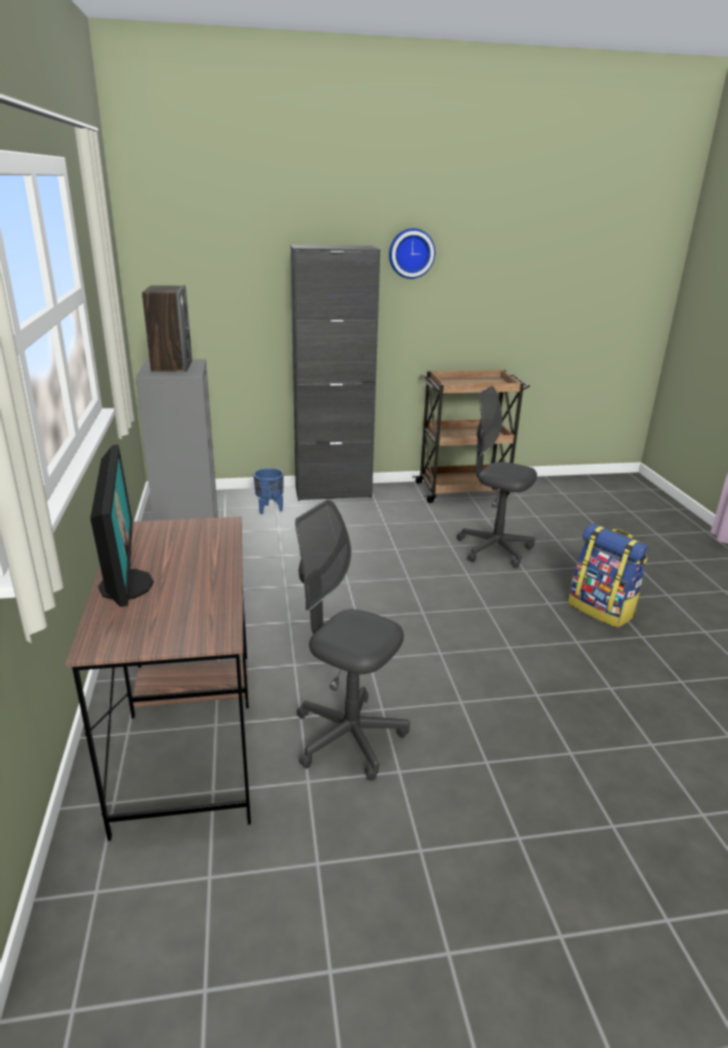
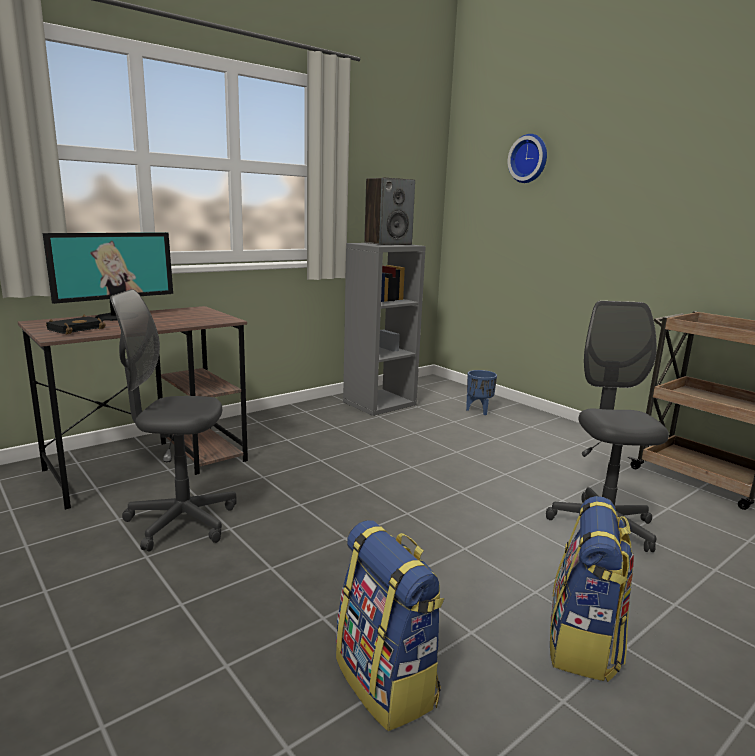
camera: 60 degrees right, 10 degrees down
(181, 619) = (76, 329): none -> black book
(333, 492) = (557, 424): black cabinet -> none
(348, 737) = (181, 522): grey office chair -> grey office chair turned 90 degrees counterclockwise
(411, 253) = (693, 163): wall clock -> wall clock (529, 159)
(609, 688) = (387, 682): none -> backpack

